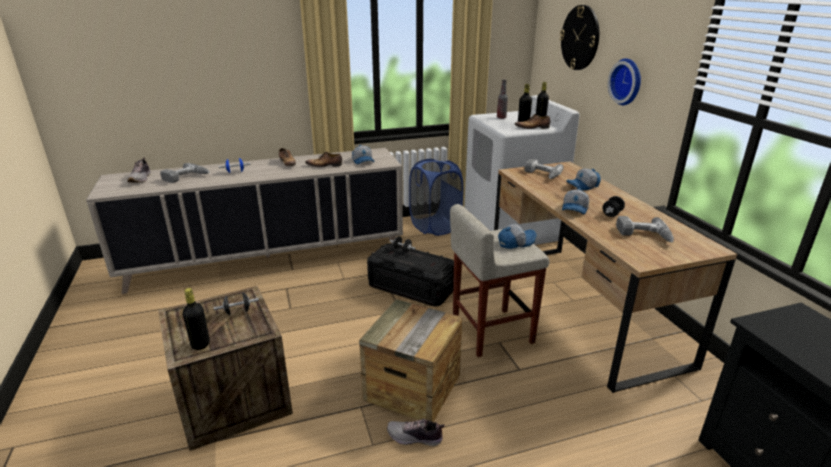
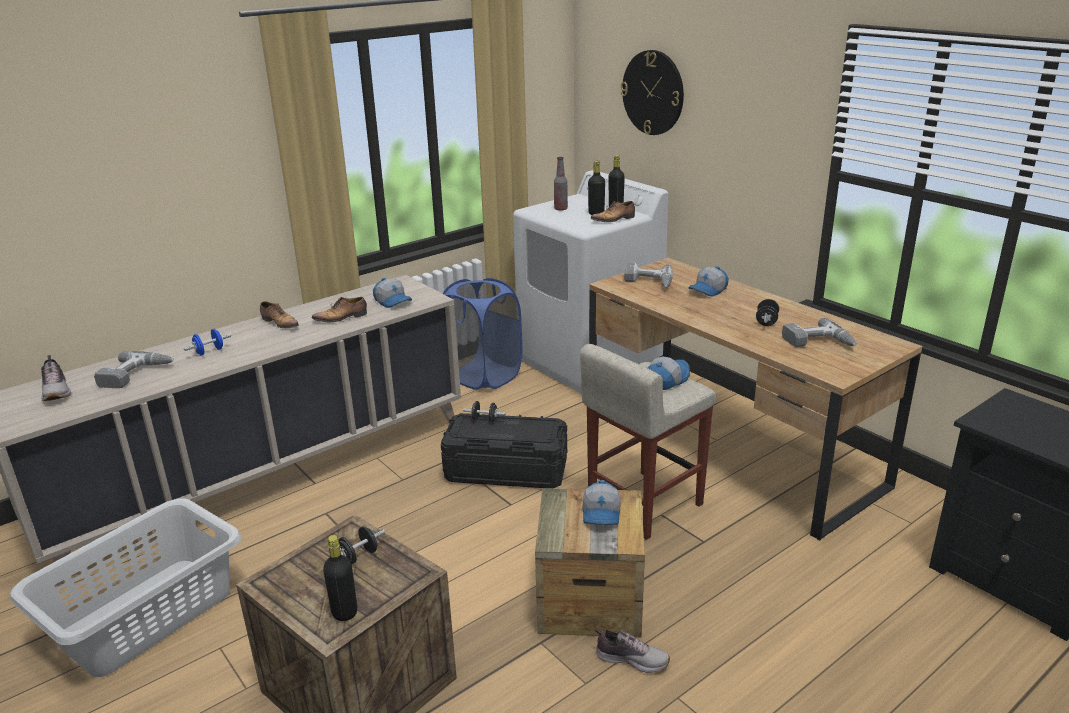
camera: 20 degrees left, 0 degrees up
(153, 322) = (147, 615): none -> grey laundry basket
(415, 438) = (631, 659): shoe -> shoe turned 150 degrees counterclockwise
(575, 209) = (722, 323): cap -> cap (602, 514)
(627, 81) = (735, 149): wall clock -> none

